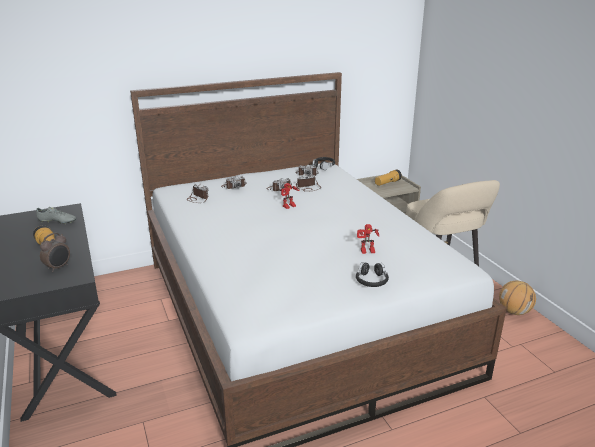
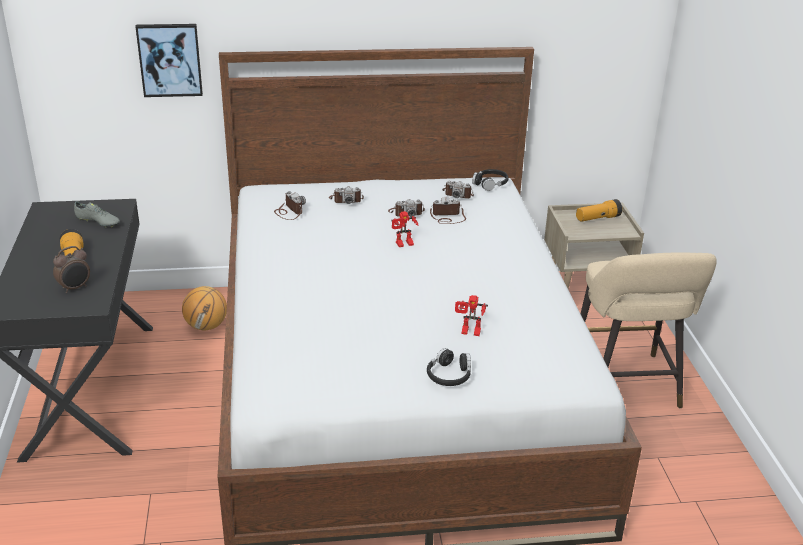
camera: 15 degrees right, 5 degrees up
(93, 99) = (170, 60): none -> picture
(514, 311) = (715, 452): basketball -> basketball (206, 326)

